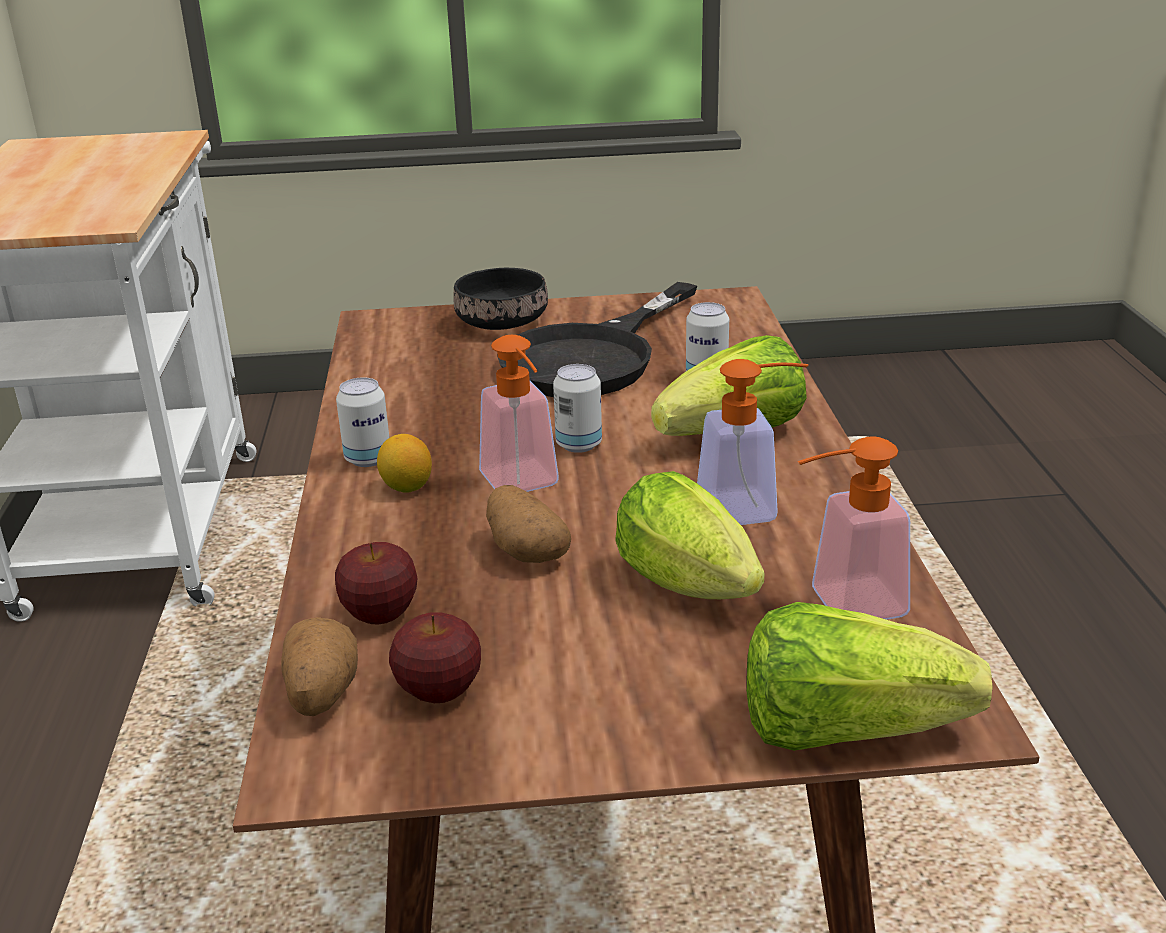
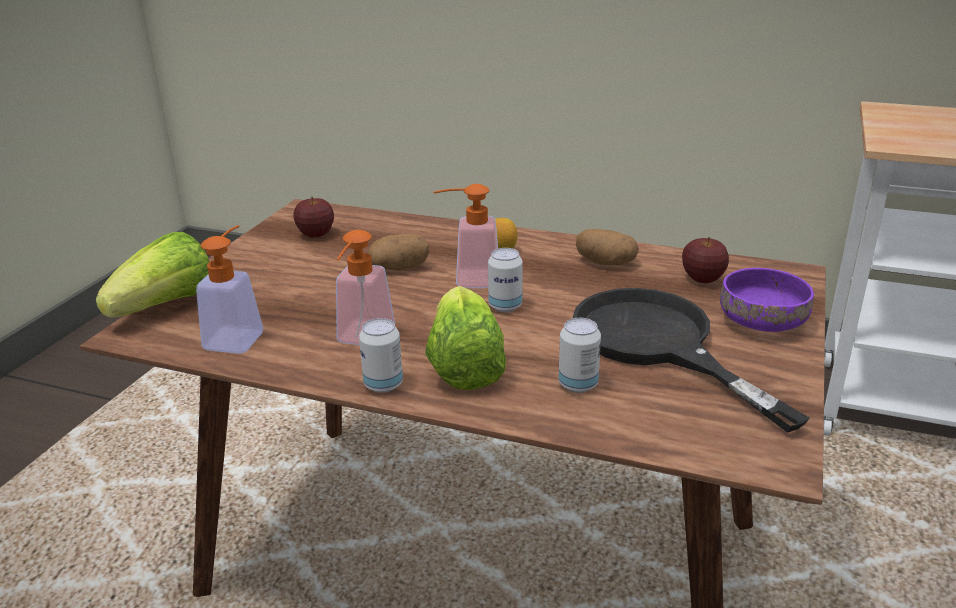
camera: 115 degrees right, 0 degrees up
(321, 693) = (345, 215): potato -> potato (605, 263)
(368, 459) = (547, 245): can -> can (383, 385)
(381, 615) = (385, 231): apple -> apple (702, 279)
(500, 323) = (763, 321): black bowl -> purple bowl
(693, 589) = (309, 301): lettuce -> none

